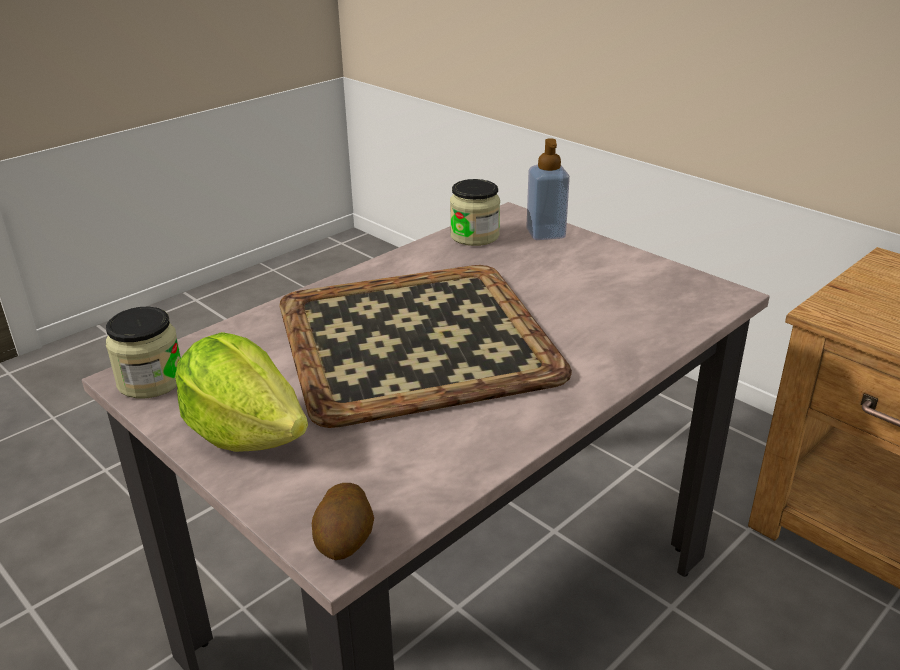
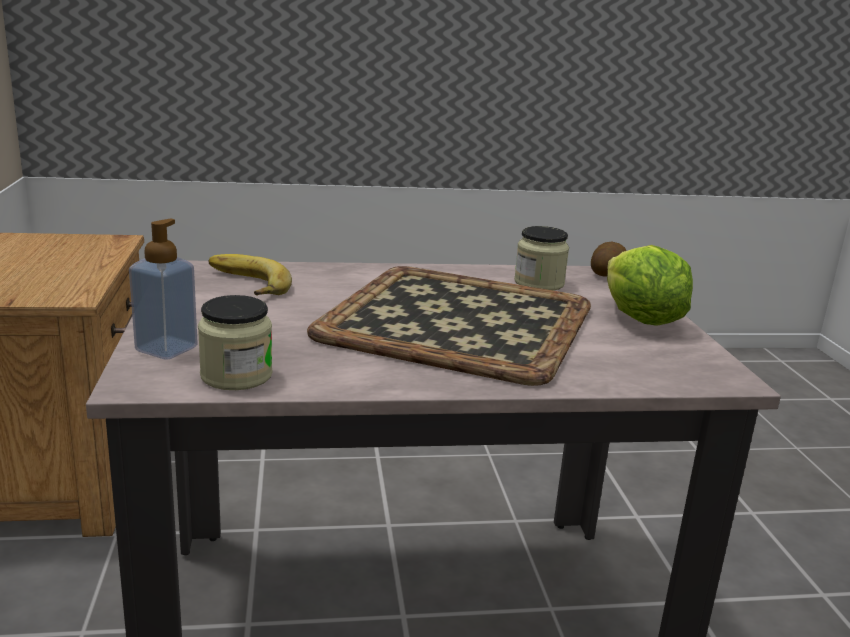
camera: 145 degrees left, 10 degrees down
(151, 381) = (709, 370): jar -> jar (539, 283)
(643, 299) = (244, 284): none -> banana

